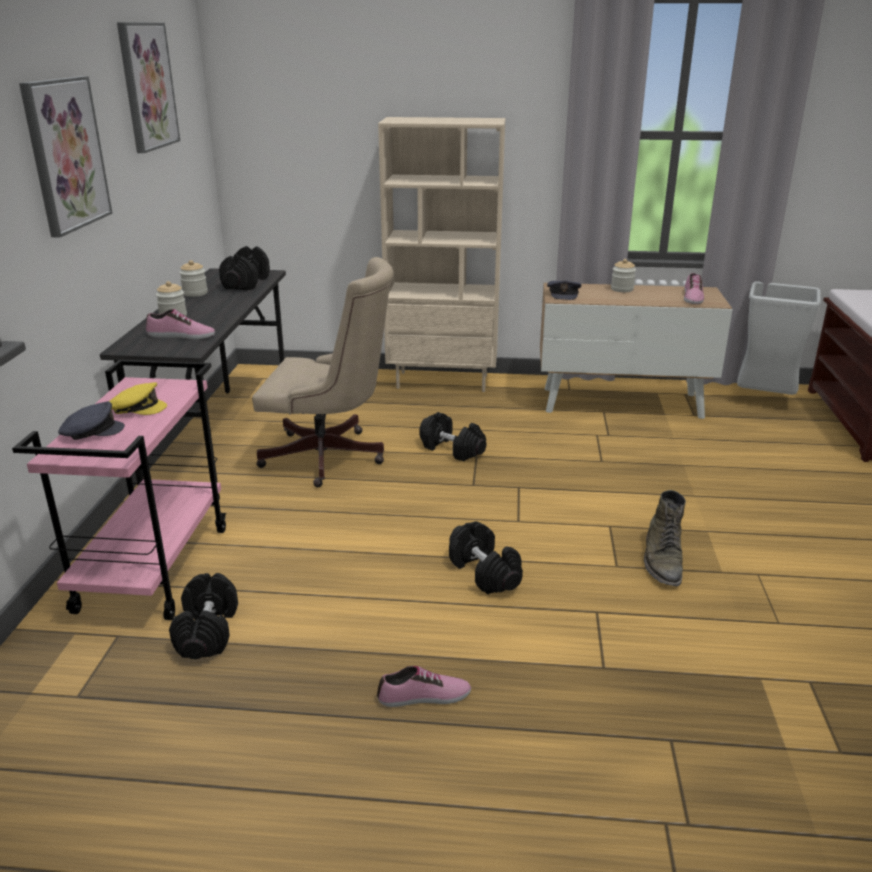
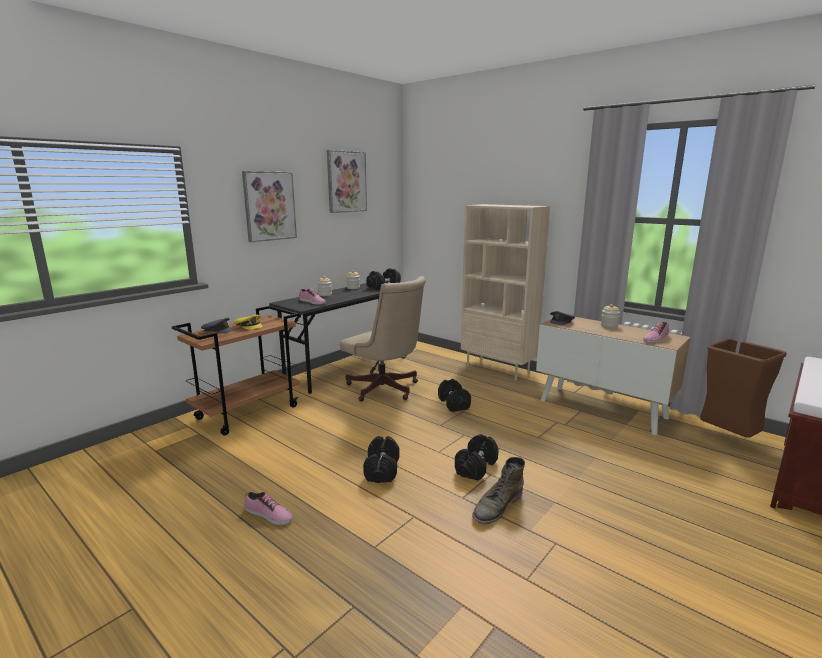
camera: 35 degrees right, 10 degrees down
(153, 568) = (248, 412): pink cart -> brown cart
(207, 631) = (229, 445): black dumbbell -> black dumbbell (476, 467)
(764, 401) = (728, 438): grey trash can -> brown trash can

